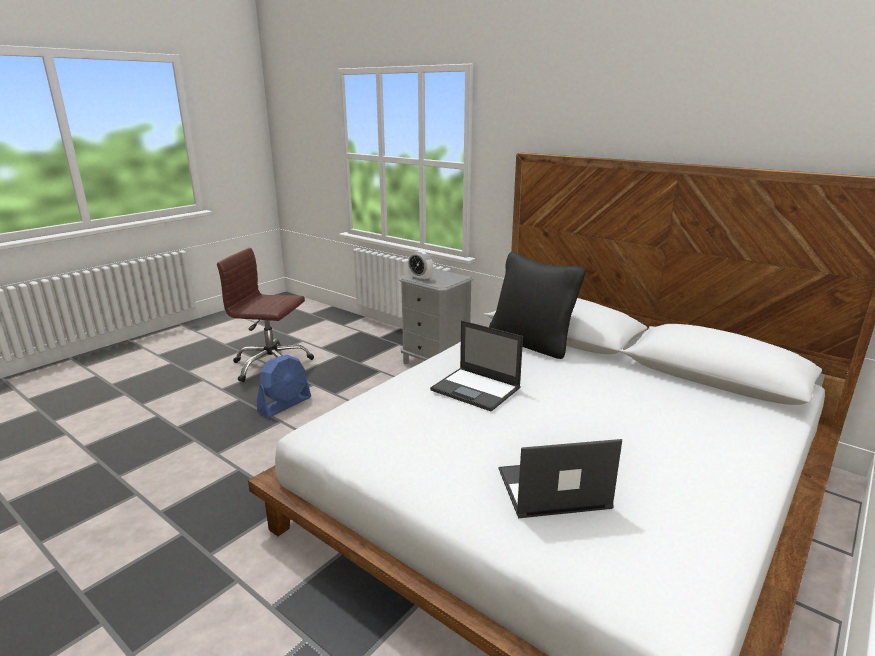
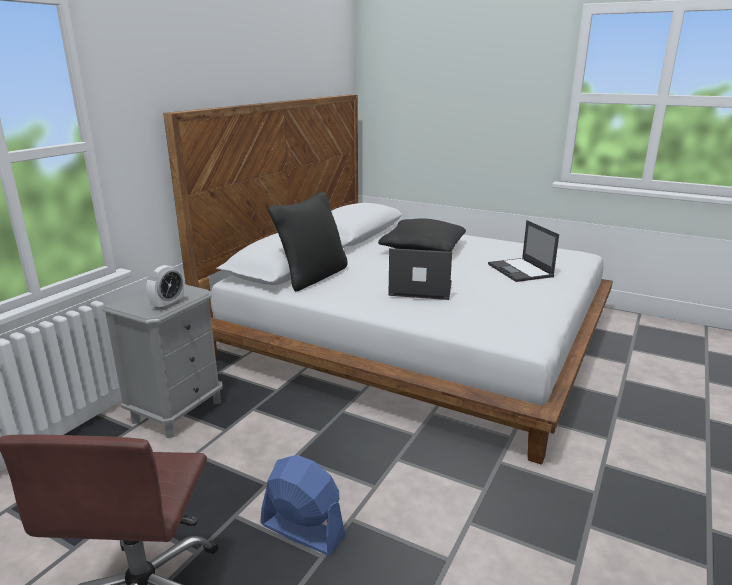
camera: 100 degrees left, 0 degrees up
(476, 389) = (419, 289): laptop -> laptop turned 105 degrees counterclockwise
(652, 417) = (423, 249): none -> black pillow

